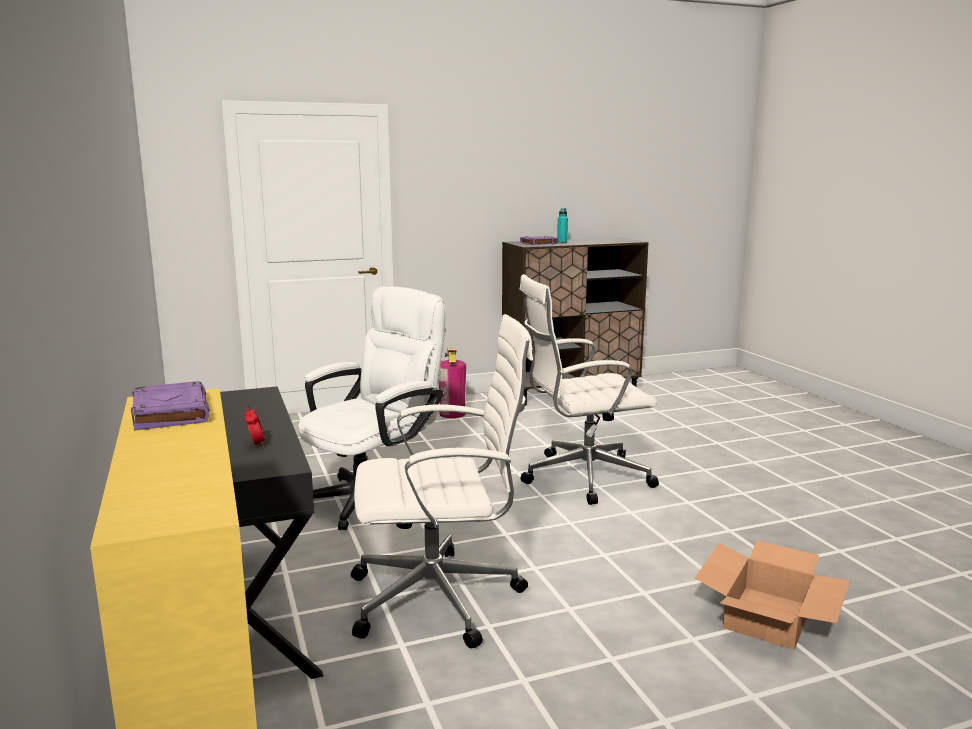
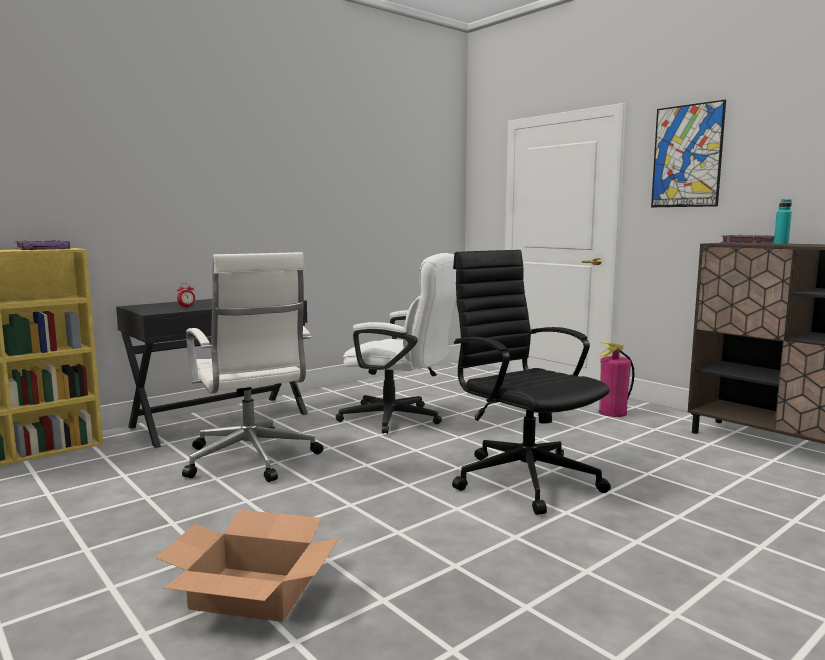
camera: 70 degrees right, 5 degrees down
(456, 165) = (687, 156): none -> picture
(582, 477) = (523, 478): white office chair -> black office chair

